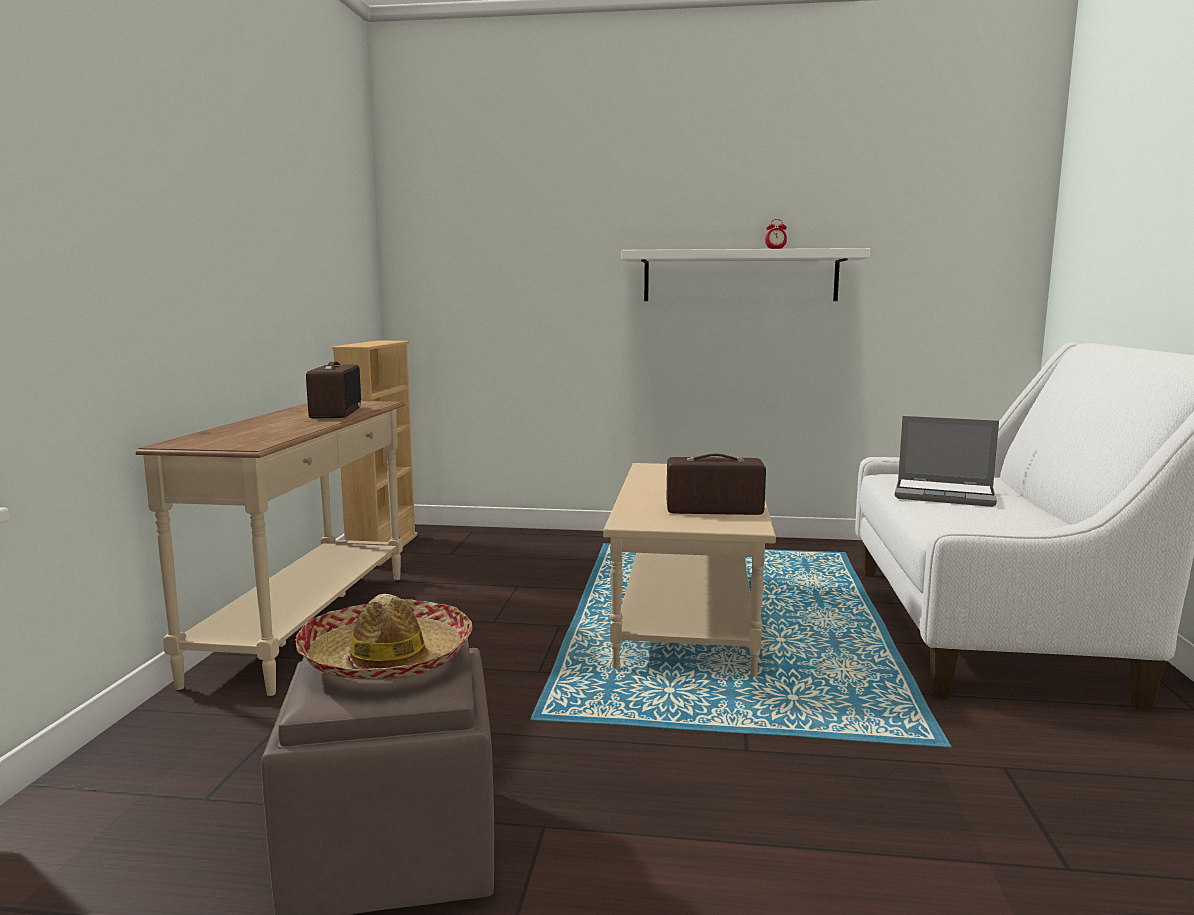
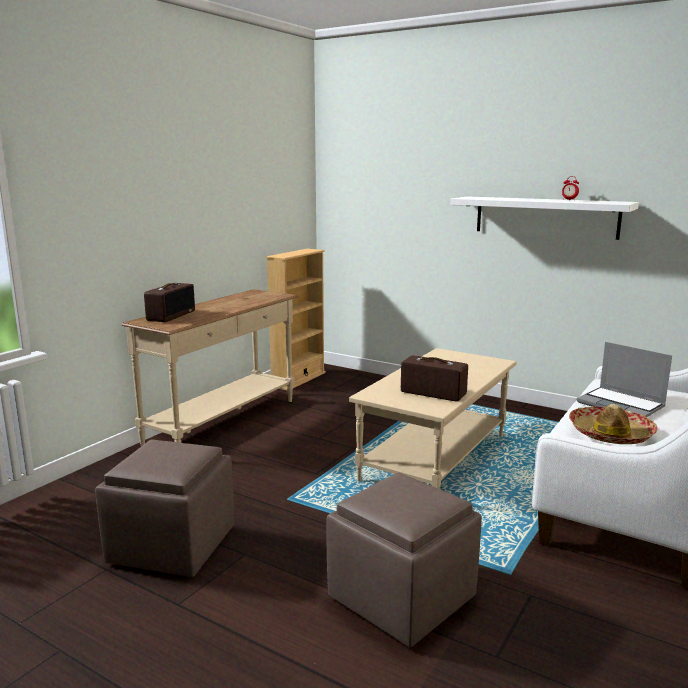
camera: 25 degrees right, 5 degrees up
(335, 412) = (246, 302): radio -> radio (171, 315)
(386, 658) = (168, 453): hat -> hat (610, 434)
(858, 822) = (403, 598): none -> brown ottoman

